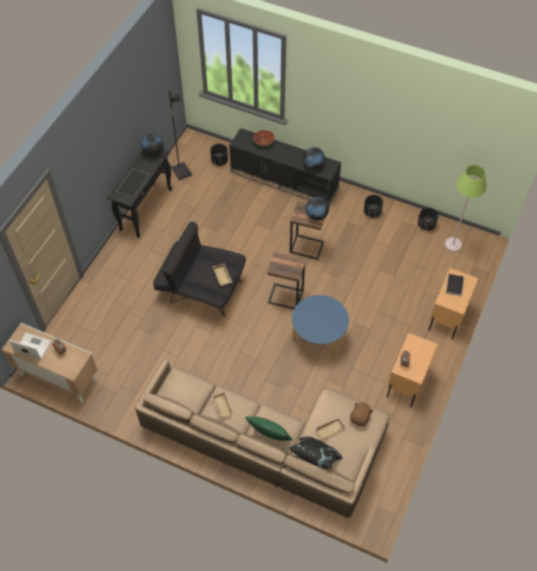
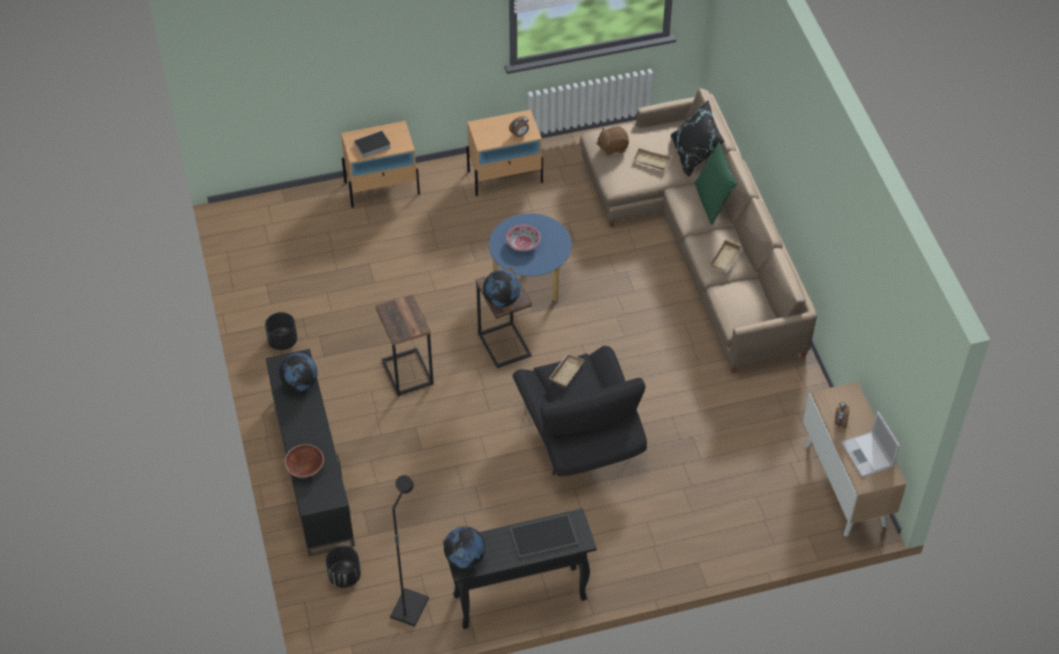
camera: 130 degrees left, 5 degrees down
(316, 215) = (397, 309): globe -> globe (501, 300)
(323, 315) = (523, 243): none -> bowl
(426, 225) = (255, 276): black planter -> none
(453, 245) = (265, 236): green floor lamp -> none

